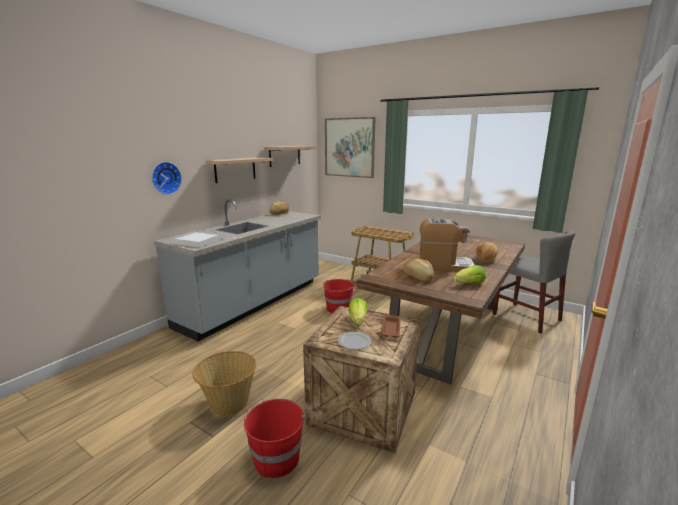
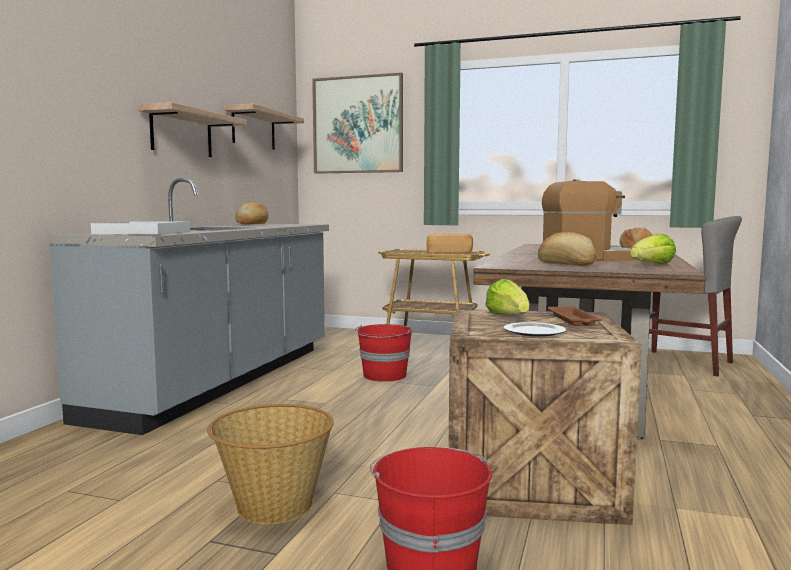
camera: 15 degrees left, 10 degrees down
(165, 178) = (70, 119): wall clock -> none
(390, 234) = (449, 253): none -> bread

